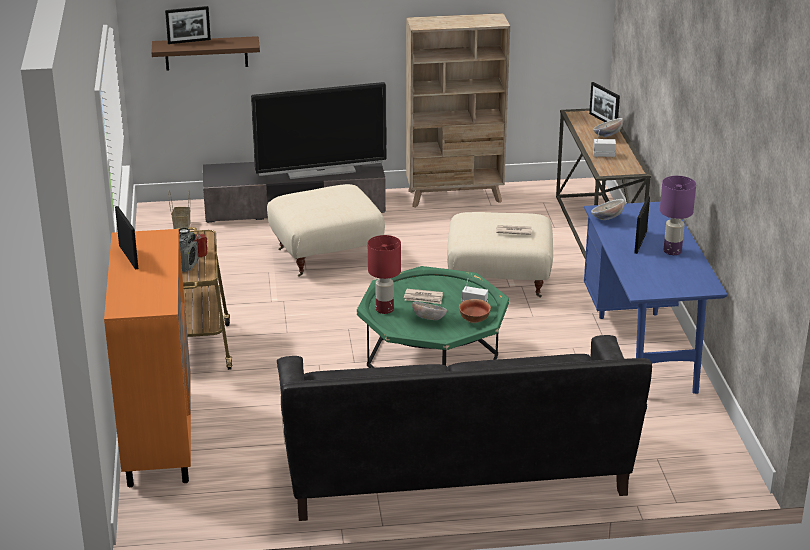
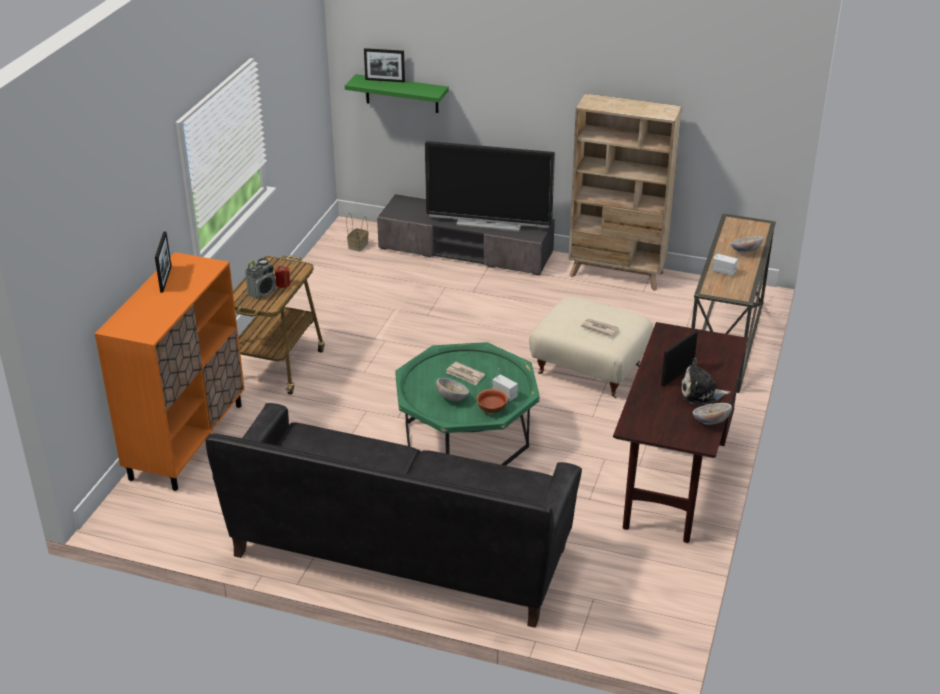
camera: 25 degrees right, 5 degrees up
(206, 53) = (402, 94): brown shelf -> green shelf
(326, 254) = (456, 304): beige ottoman -> none
(384, 310) = (421, 377): red table lamp -> none
(603, 120) = (755, 234): picture frame -> none
(607, 219) = (666, 341): bowl -> bowl (710, 422)
(643, 346) = (674, 477): blue desk -> brown desk
(673, 251) = (701, 393): purple table lamp -> plush toy

